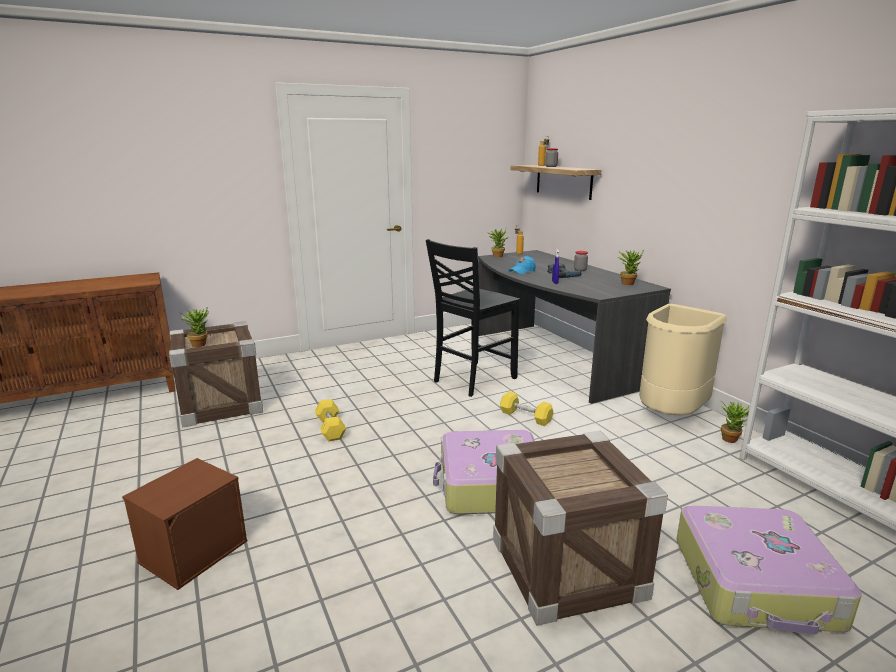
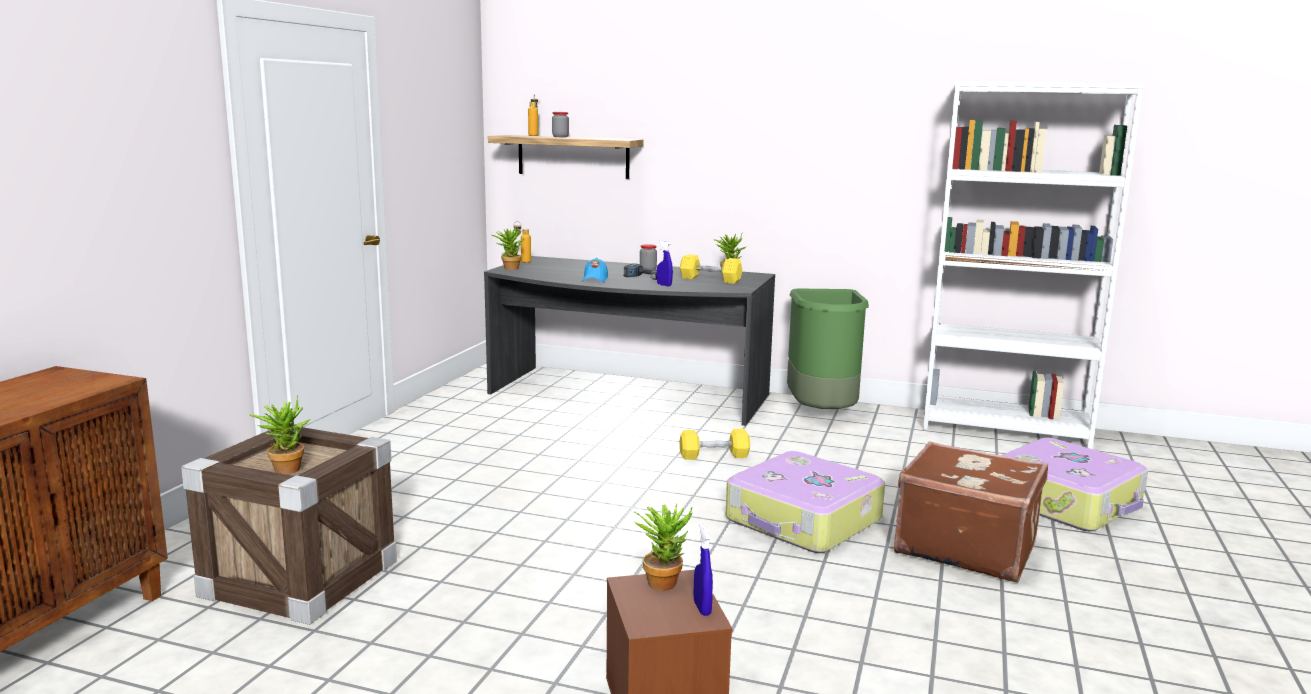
camera: 45 degrees left, 5 degrees down
(181, 500) = (702, 608): none -> blue spray bottle
(330, 428) = (534, 541): yellow dumbbell -> yellow dumbbell (710, 280)
(472, 380) = (587, 440): black chair -> none
(567, 568) = (965, 547): crate -> brown suitcase
(670, 415) = (823, 414): beige trash can -> green trash can
(731, 439) = (894, 417): potted plant -> potted plant (664, 581)

